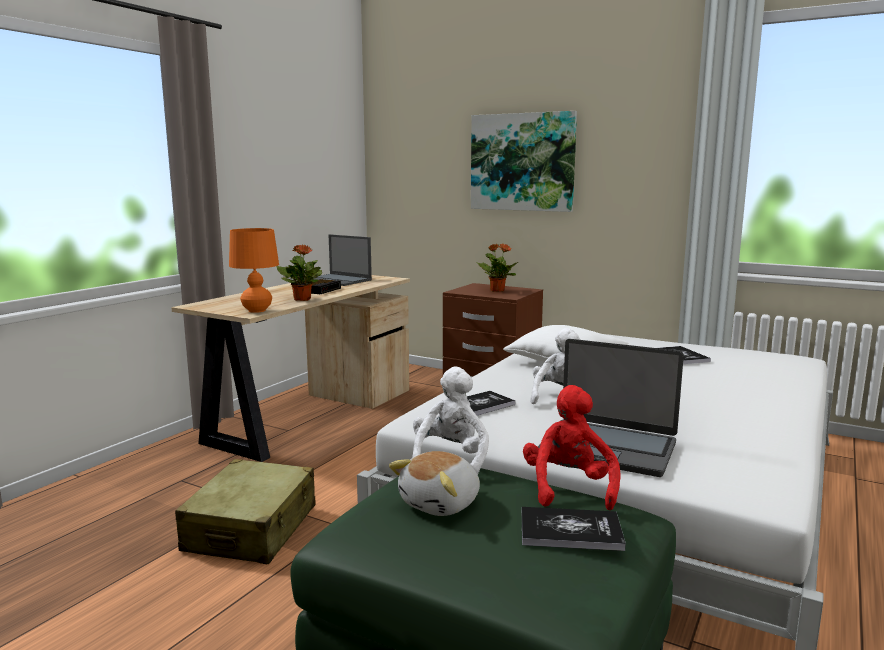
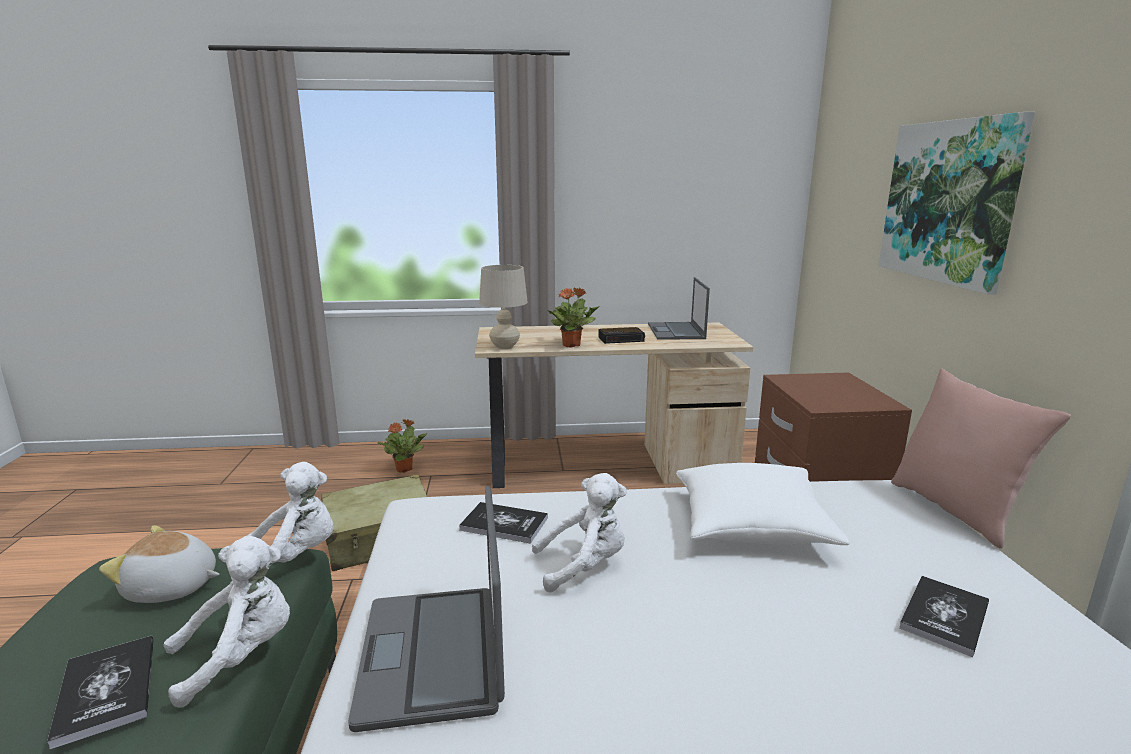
camera: 55 degrees right, 5 degrees up
(257, 310) = (504, 347): orange table lamp -> beige table lamp
(497, 290) = (835, 392): potted plant -> potted plant (404, 469)
(568, 488) = (241, 655): red plush toy -> white plush toy
(601, 331) = (956, 510): none -> pink pillow

